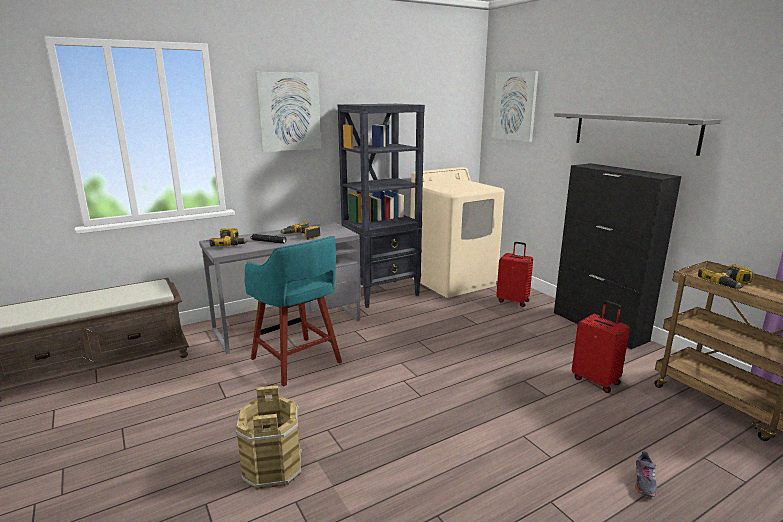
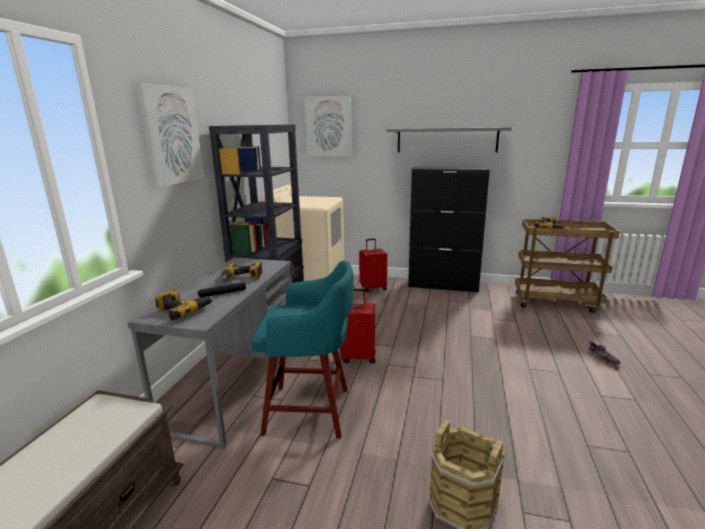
camera: 45 degrees left, 0 degrees up
(596, 380) = (497, 317): red suitcase -> red suitcase (358, 357)

